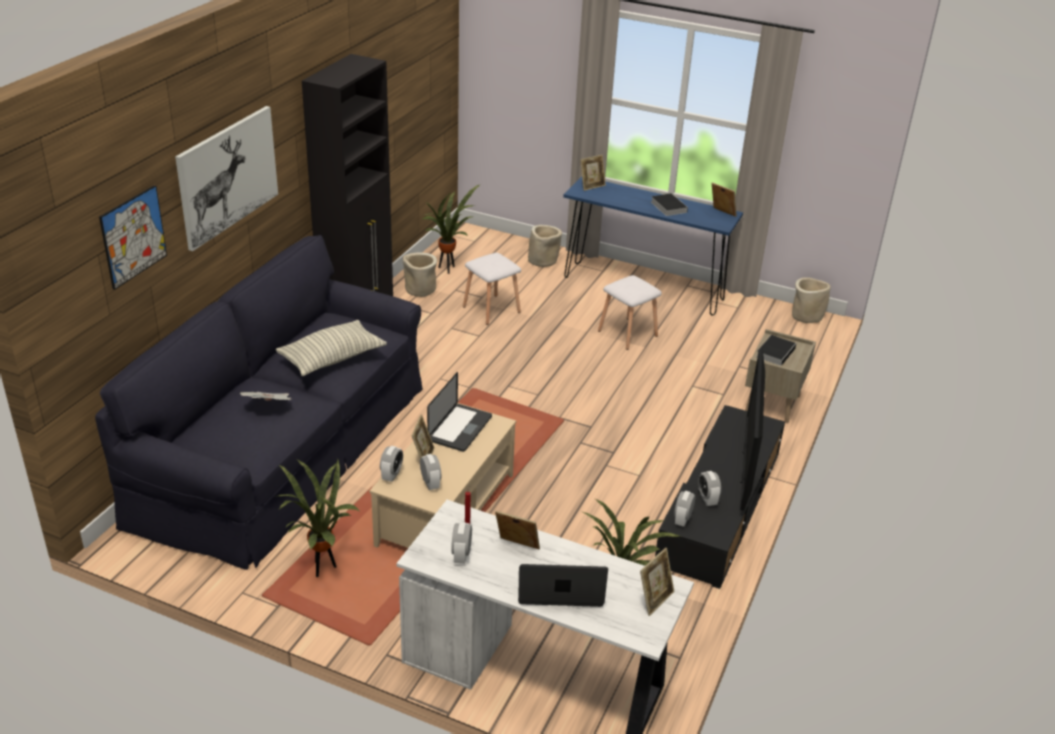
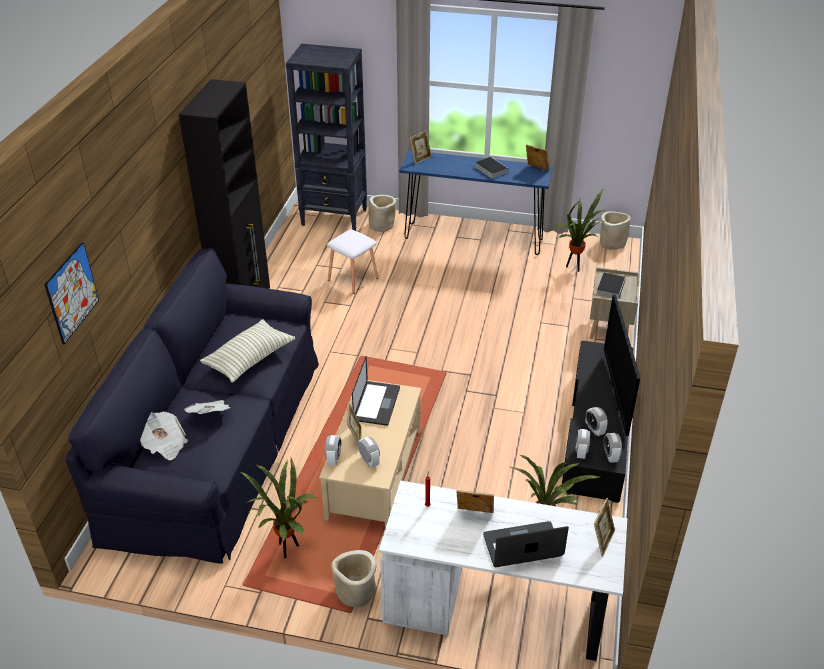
camera: 10 degrees left, 5 degrees up
(210, 426) = (164, 444): none -> newspaper
(228, 176) = (134, 215): picture -> none
(420, 290) = (286, 270): beige planter -> beige planter (355, 592)
(448, 269) = (304, 246): potted plant -> potted plant (575, 267)
(461, 555) = (431, 531): alarm clock -> alarm clock (610, 456)
(492, 245) = (335, 217): none -> black bookcase
(628, 333) = (474, 283): white stool -> none

